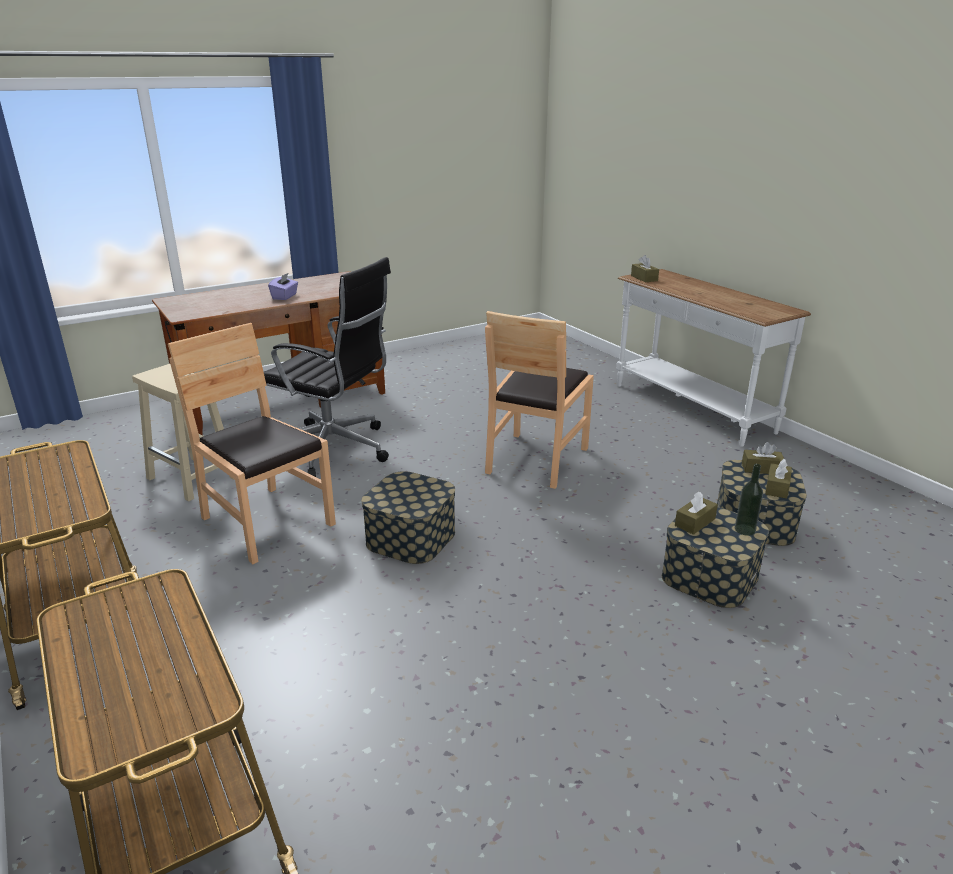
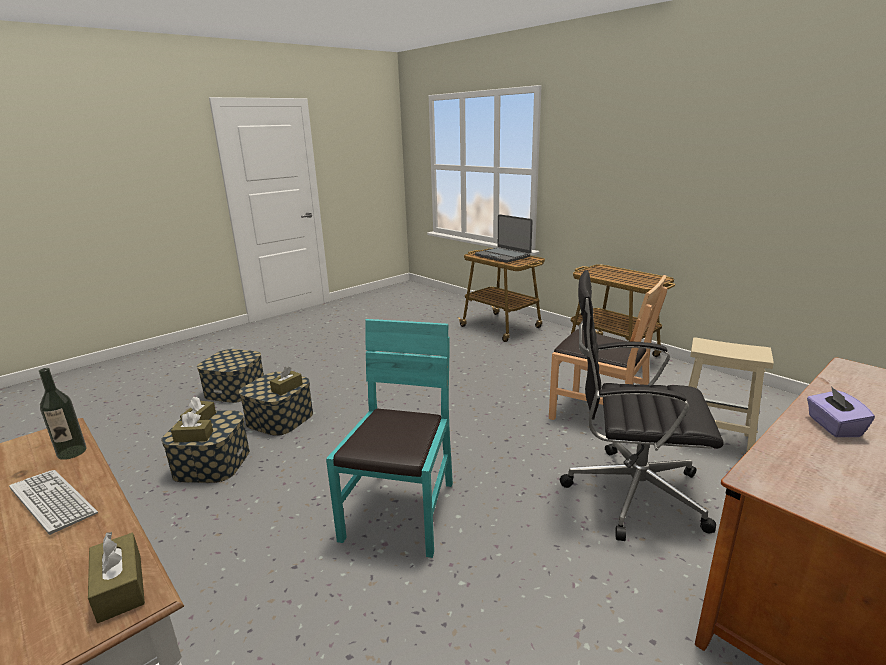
camera: 170 degrees right, 5 degrees down
(127, 662) = (503, 256): none -> laptop
(411, 537) = (487, 416): storage box -> storage box (235, 389)
(536, 459) = (401, 511): brown chair -> turquoise chair
(710, 295) = (53, 501): none -> keyboard
(744, 530) = (256, 387): bottle -> bottle (72, 452)

